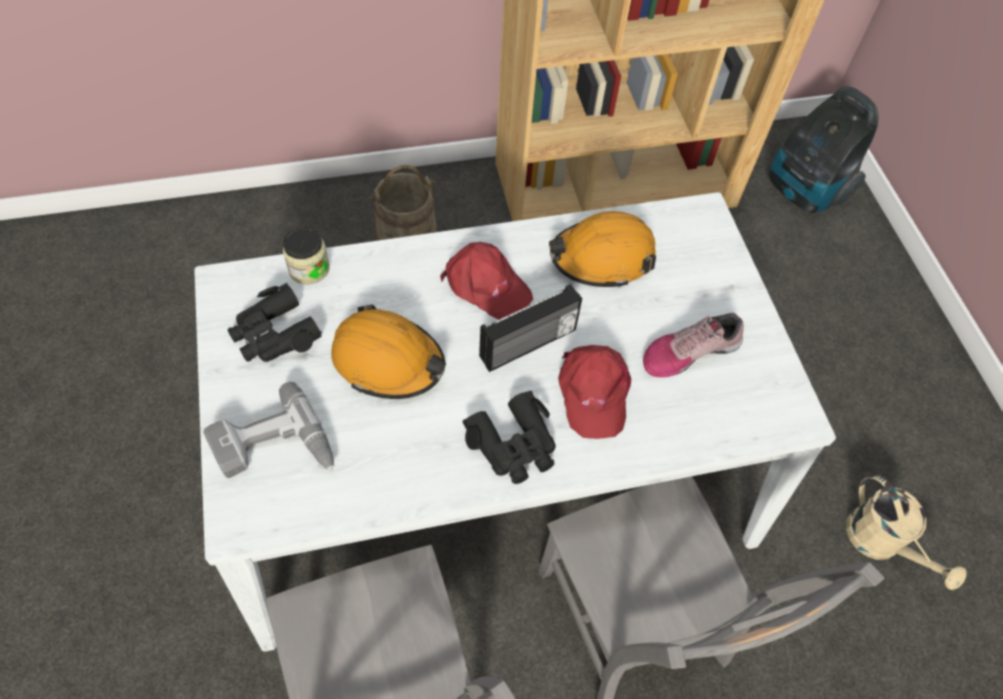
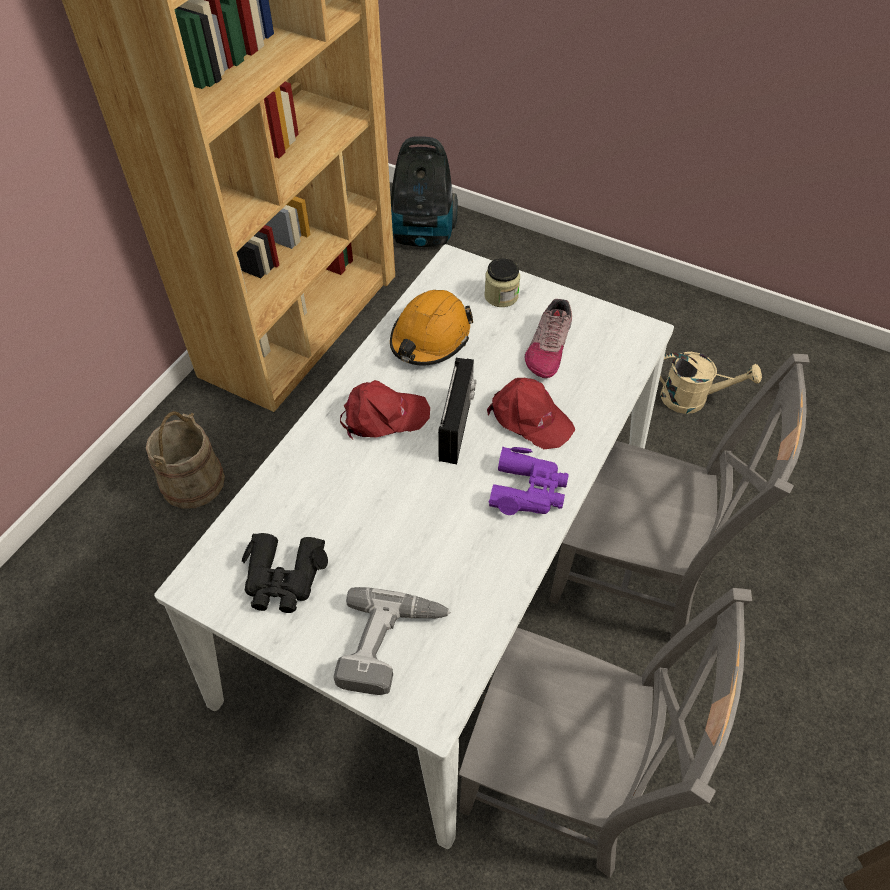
camera: 45 degrees left, 5 degrees down
(309, 269) = (247, 515): jar -> jar (501, 296)
(388, 361) = (386, 518): orange hard hat -> none
(514, 444) = (528, 490): black binoculars -> purple binoculars

